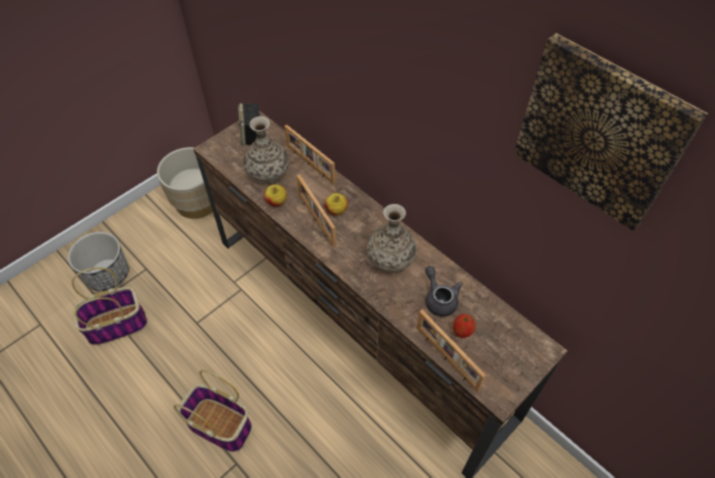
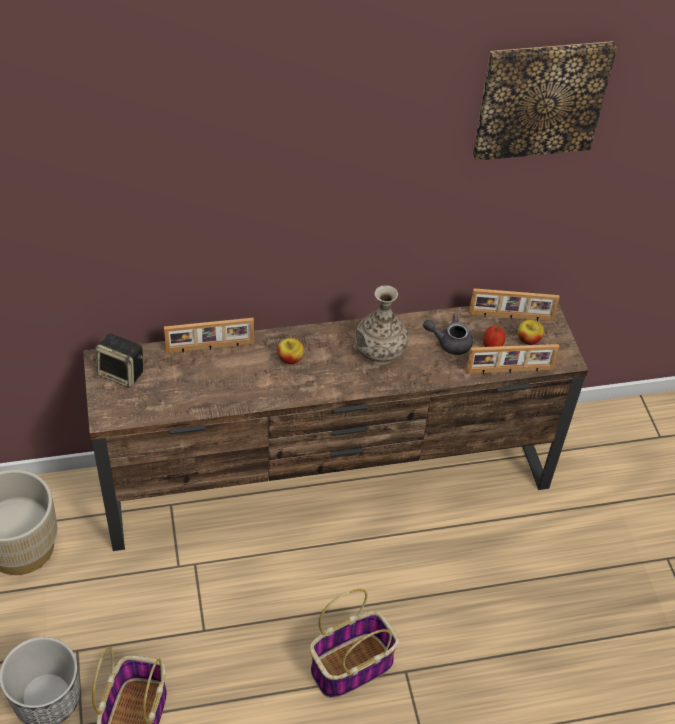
camera: 60 degrees left, 5 degrees down
(268, 172) = (189, 385): vase -> none
(276, 202) = (237, 398): apple -> apple (528, 339)
(315, 220) = (288, 380): picture frame -> picture frame (510, 317)

